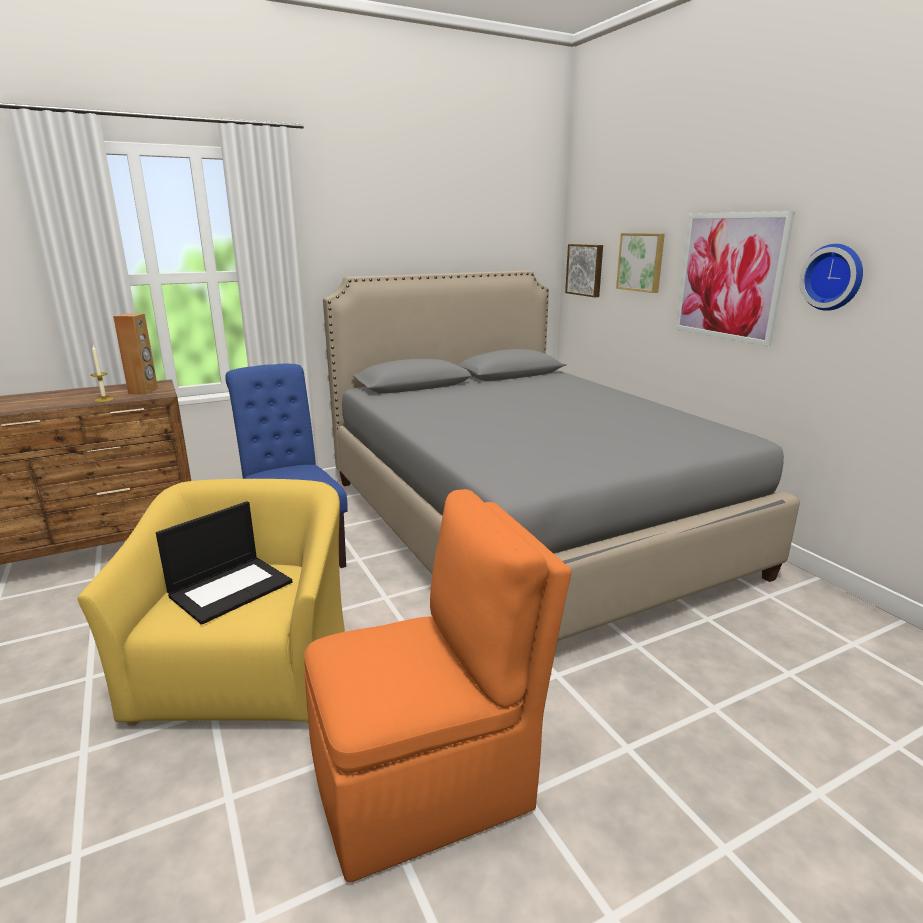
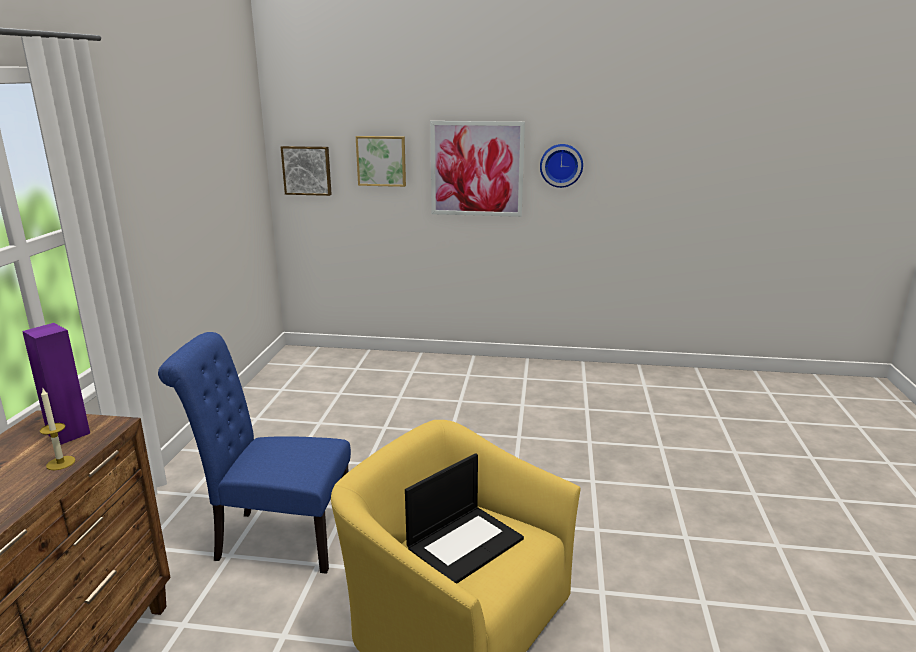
camera: 55 degrees left, 0 degrees up
(143, 391) = (69, 433): brown speaker -> purple speaker
(231, 588) = (465, 543): laptop -> laptop turned 60 degrees clockwise
(427, 783) = (654, 570): orange chair -> none
(523, 524) = (400, 413): grey bed -> none

